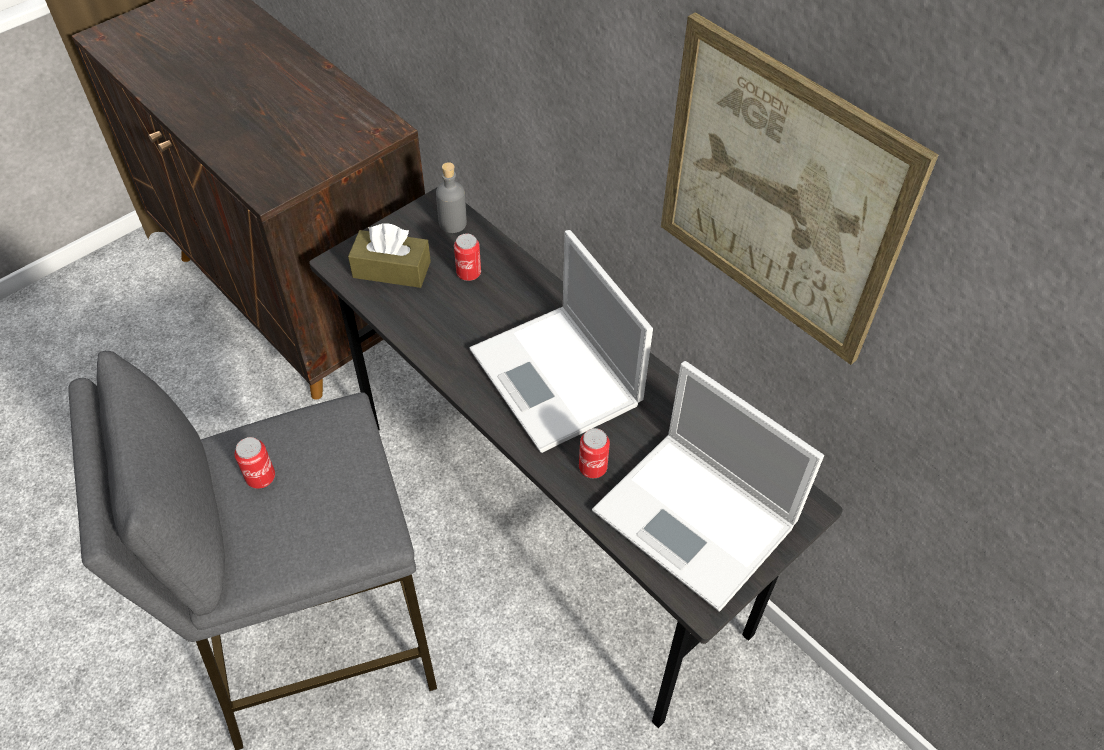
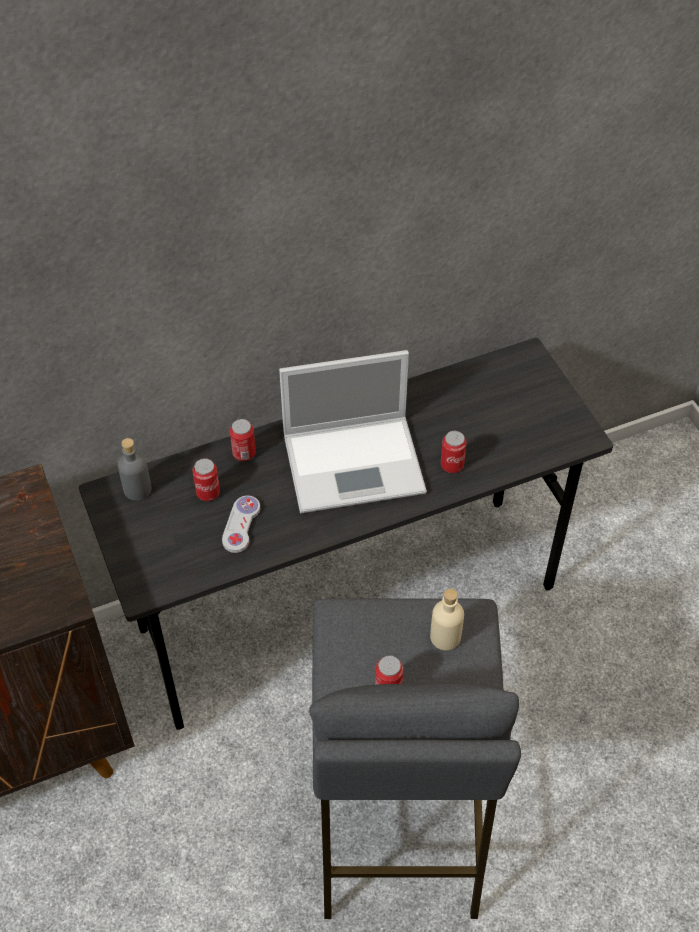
camera: 70 degrees left, 0 degrees up
(338, 513) = (445, 637): none -> beige bottle
(391, 269) = (173, 550): brown tissue box -> none
(439, 309) = (241, 525): none -> white game controller
(529, 285) = (244, 453): none -> can
(697, 520) = (519, 418): laptop -> none
(779, 194) = (432, 191): picture -> none

